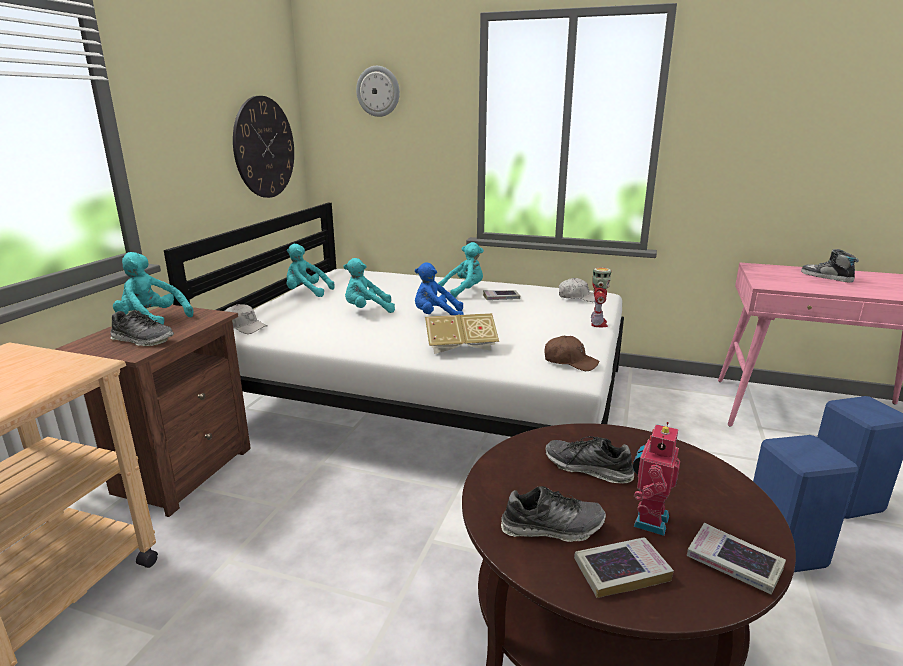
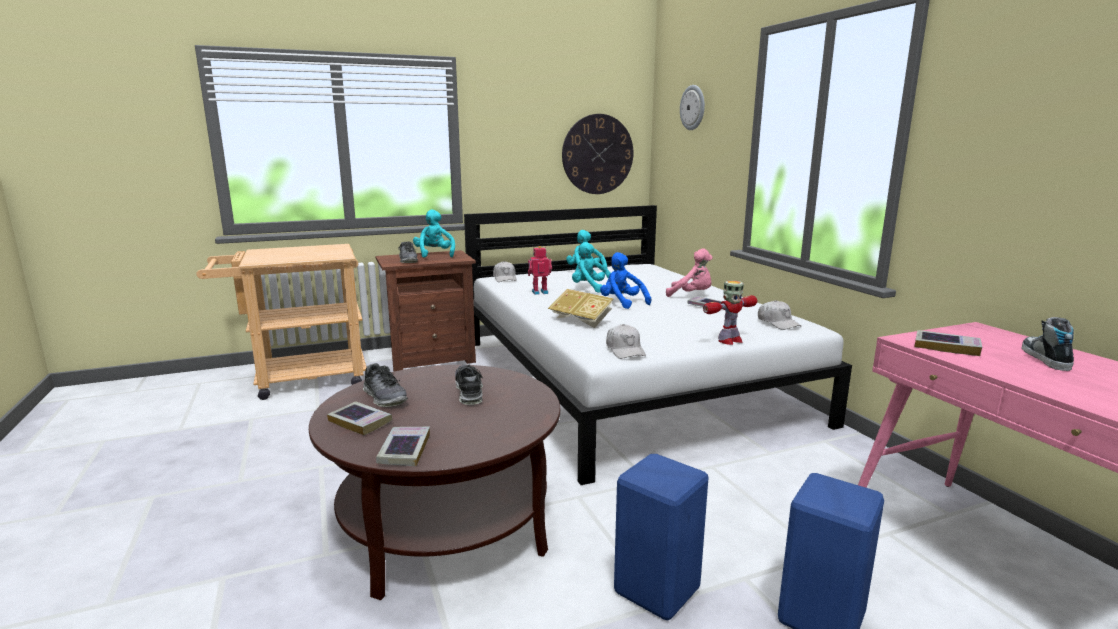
camera: 50 degrees right, 5 degrees down
(464, 291) = (691, 295): turquoise plush toy -> pink plush toy
(570, 362) = (625, 350): brown cap -> white cap
(648, 520) = (426, 419): toy robot -> toy robot (539, 292)
(789, 284) = (946, 347): none -> book

